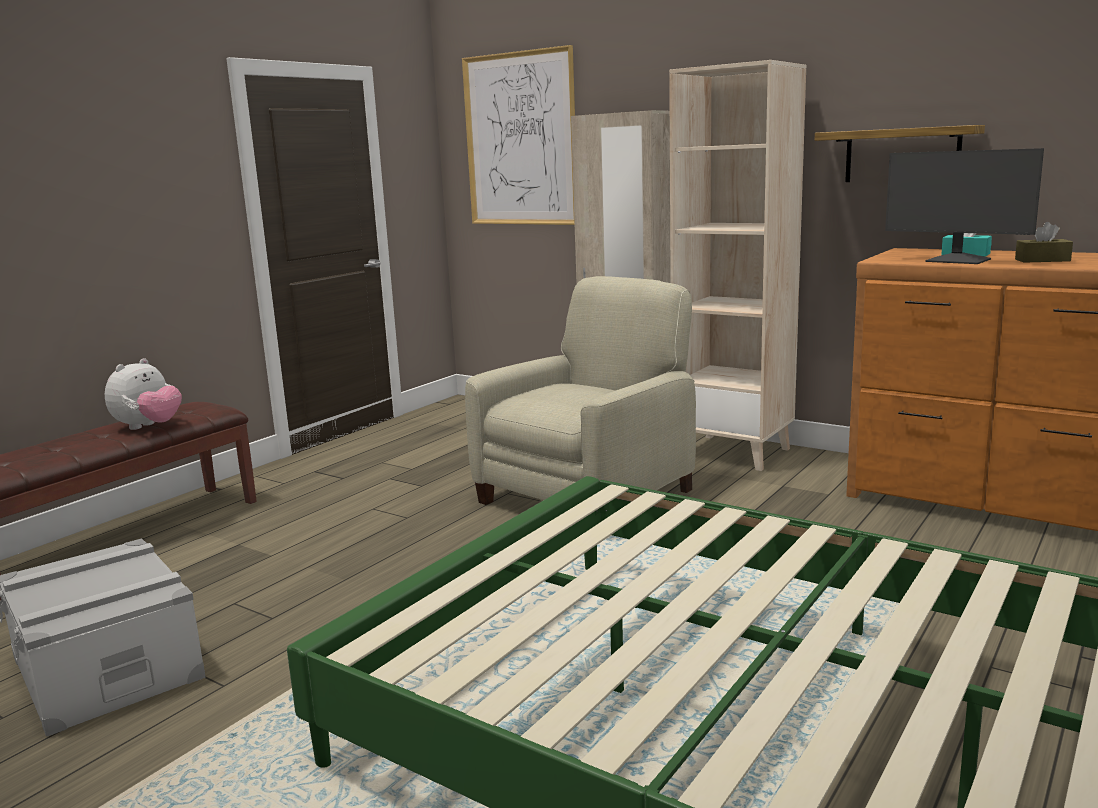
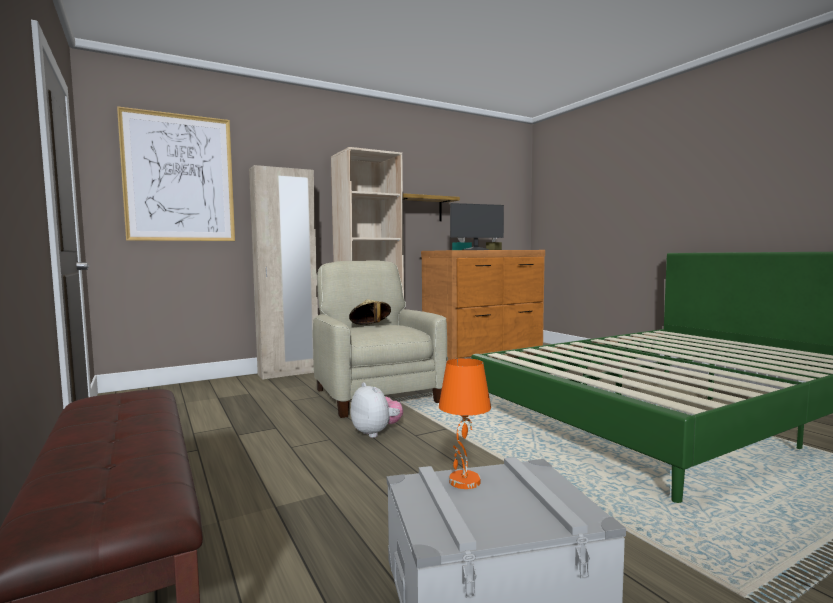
camera: 65 degrees left, 10 degrees down
(128, 568) = (464, 482): none -> orange table lamp
(148, 427) = (142, 416): plush toy -> plush toy (376, 432)
(578, 389) = (370, 326): none -> beige hat

